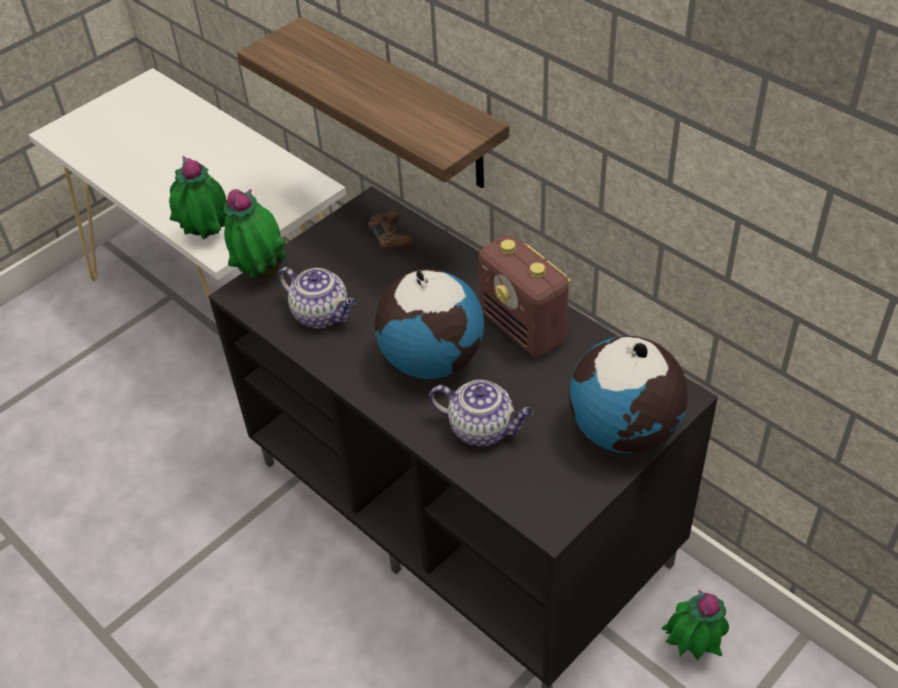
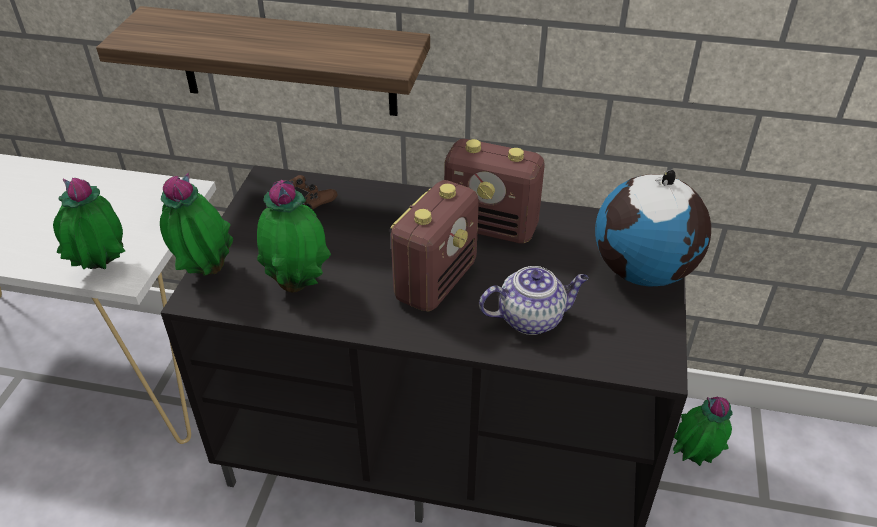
camera: 35 degrees left, 5 degrees down
(322, 315) = (298, 284): teapot -> potted plant
(432, 359) = (436, 281): globe -> radio

